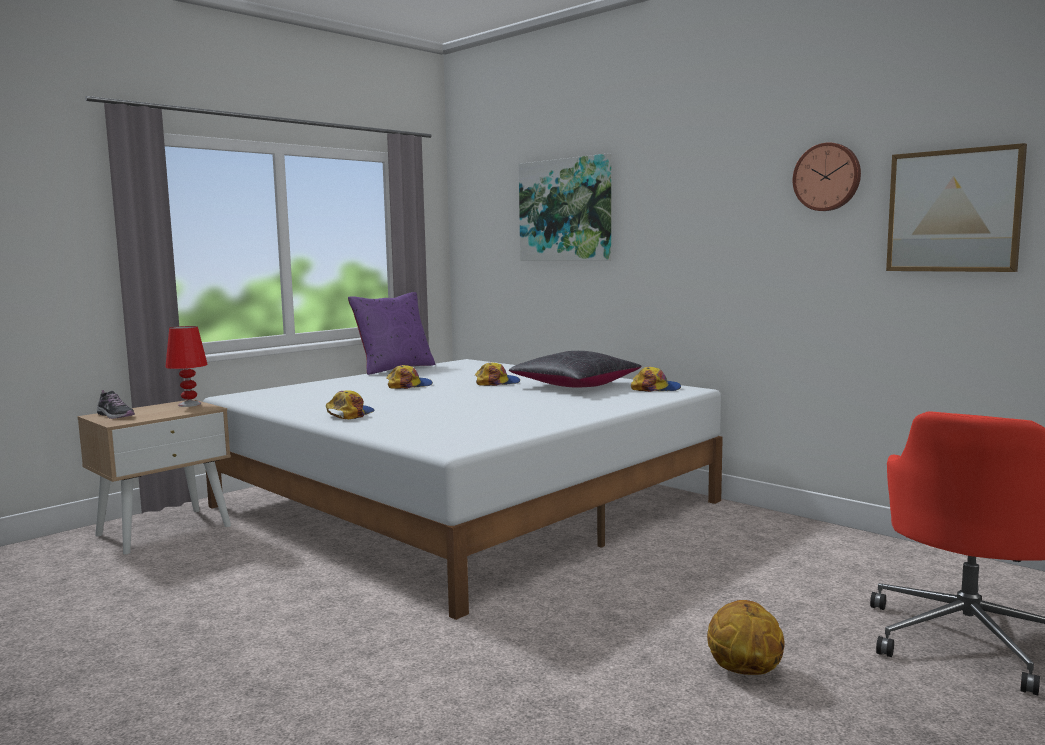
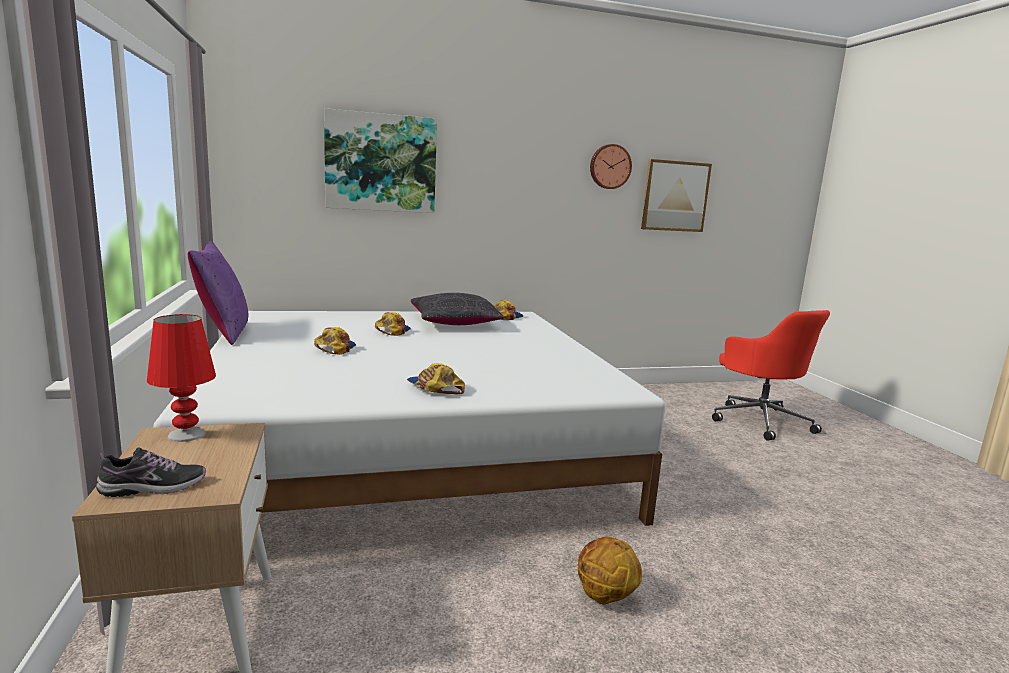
camera: 60 degrees left, 5 degrees up
(743, 671) = (774, 472): basketball -> basketball (604, 597)

